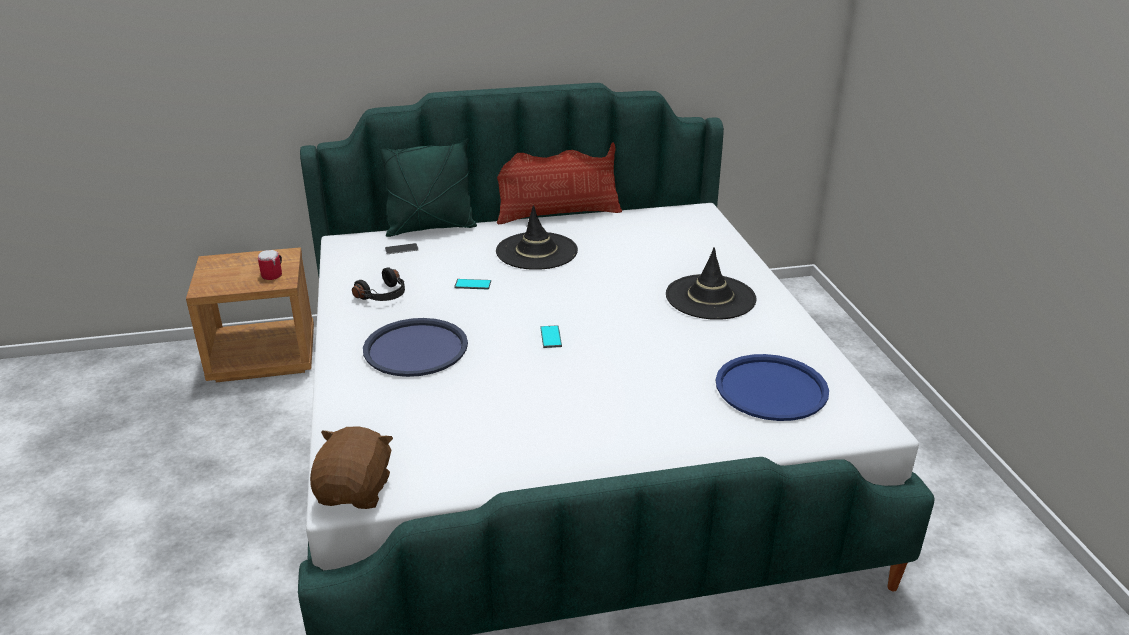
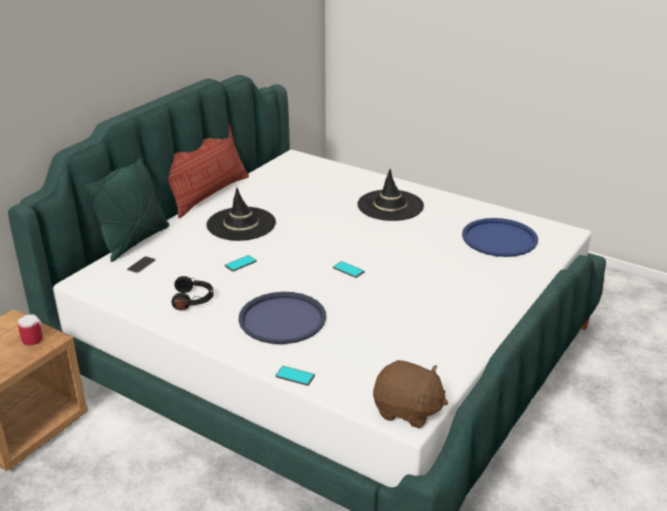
camera: 45 degrees left, 0 degrees up
(335, 401) = (295, 376): none -> phone
(356, 491) = (407, 411): brown plush toy -> brown plush toy turned 150 degrees clockwise

